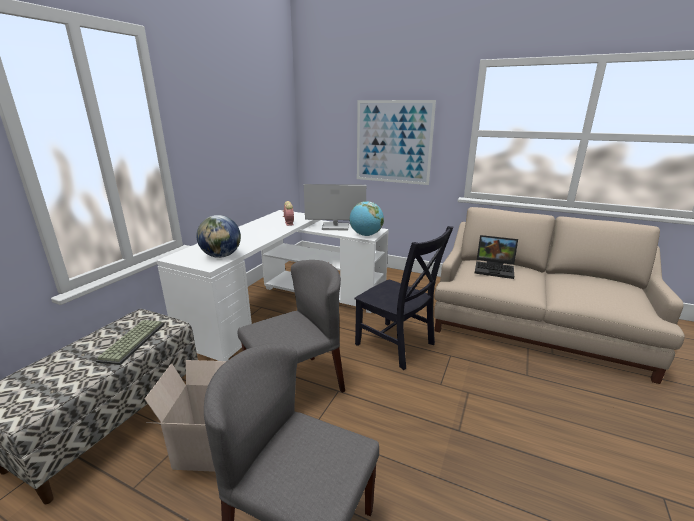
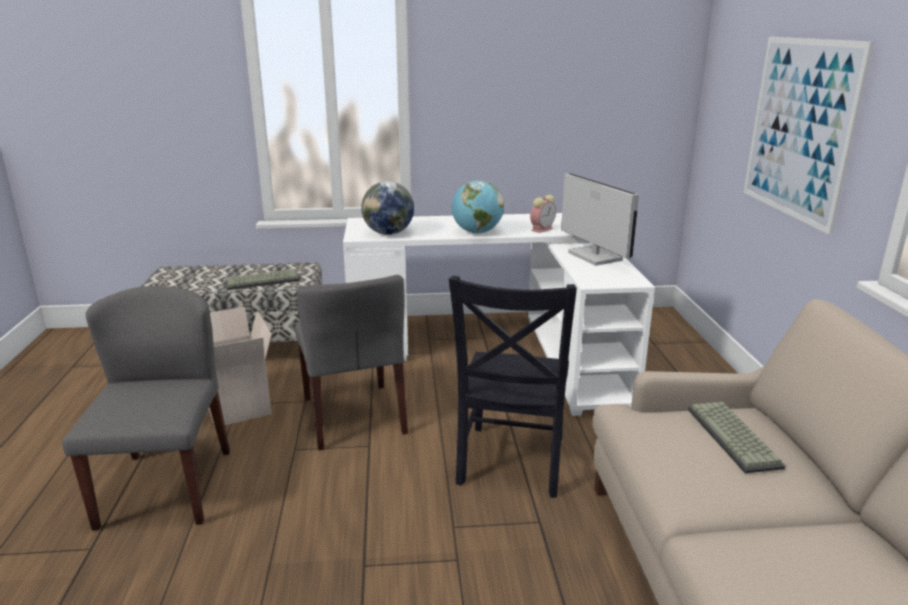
camera: 60 degrees right, 0 degrees up
(296, 386) = (354, 416): grey chair -> grey chair turned 45 degrees clockwise
(366, 235) = (595, 279): globe -> globe (476, 232)
(495, 269) = (735, 438): laptop -> keyboard

